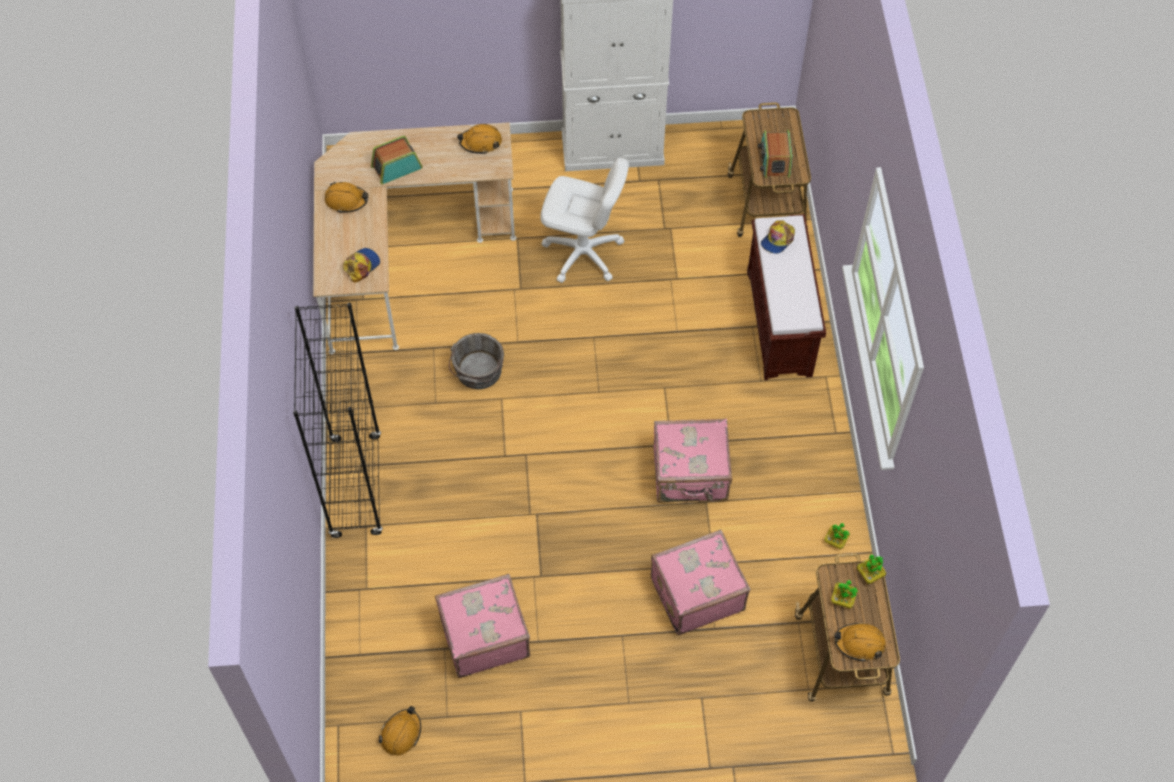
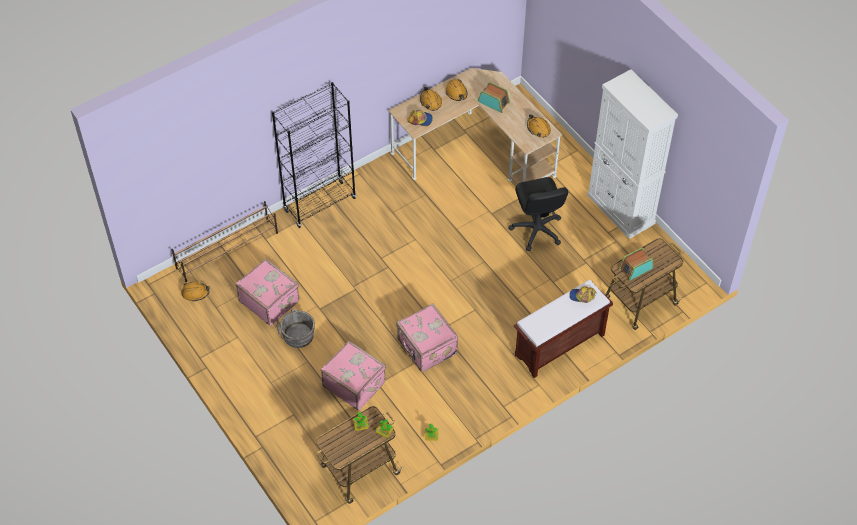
camera: 60 degrees right, 5 degrees down
(352, 650) = (228, 250): none -> brown shoe rack
(478, 372) = (424, 221): grey bucket -> grey bucket (296, 335)
(583, 253) = (536, 230): white office chair -> black office chair
(859, 643) = (338, 445): orange hard hat -> orange hard hat (430, 101)

